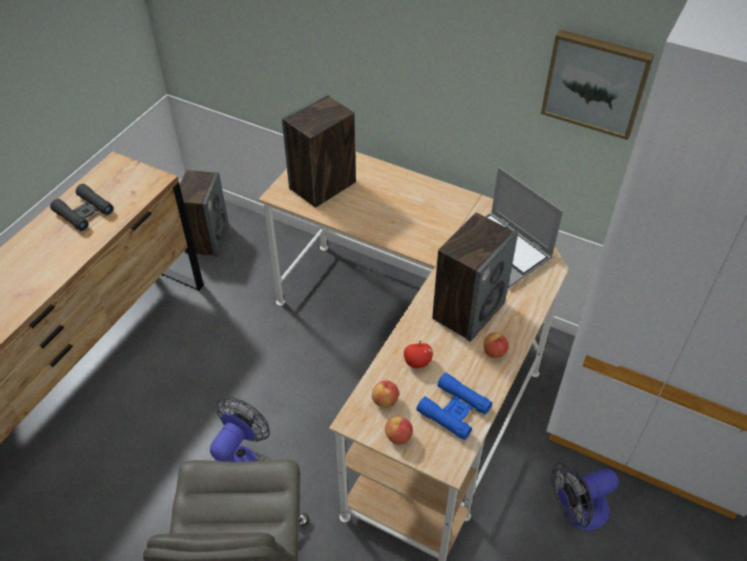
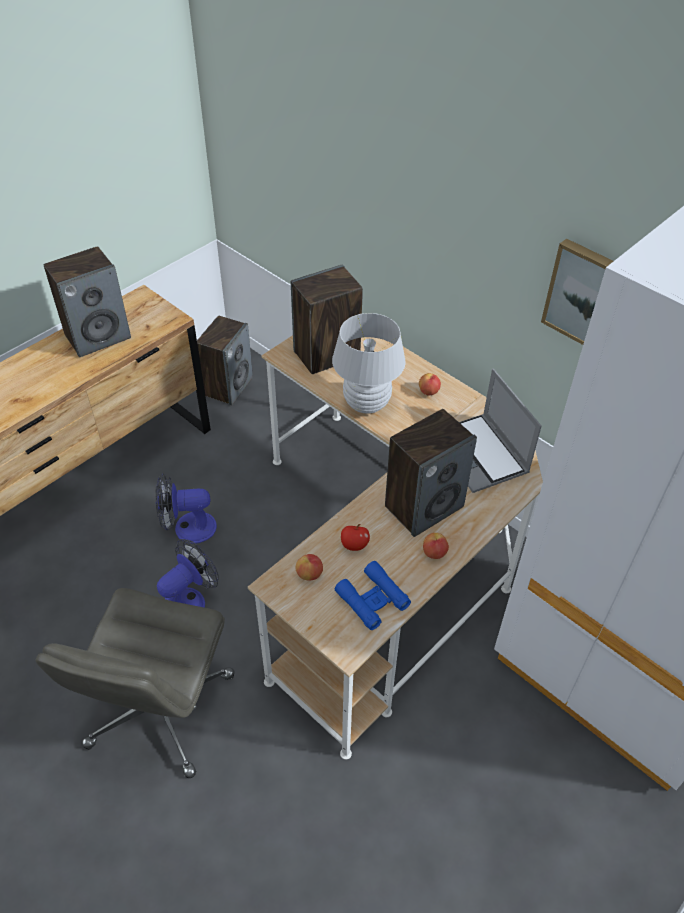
camera: 15 degrees right, 0 degrees up
(84, 212) = (98, 336): black binoculars -> speaker
(378, 225) = (366, 404): none -> white table lamp
(398, 437) = (309, 612): apple -> apple (428, 392)
(577, 512) = (501, 738): fan -> fan (187, 528)

